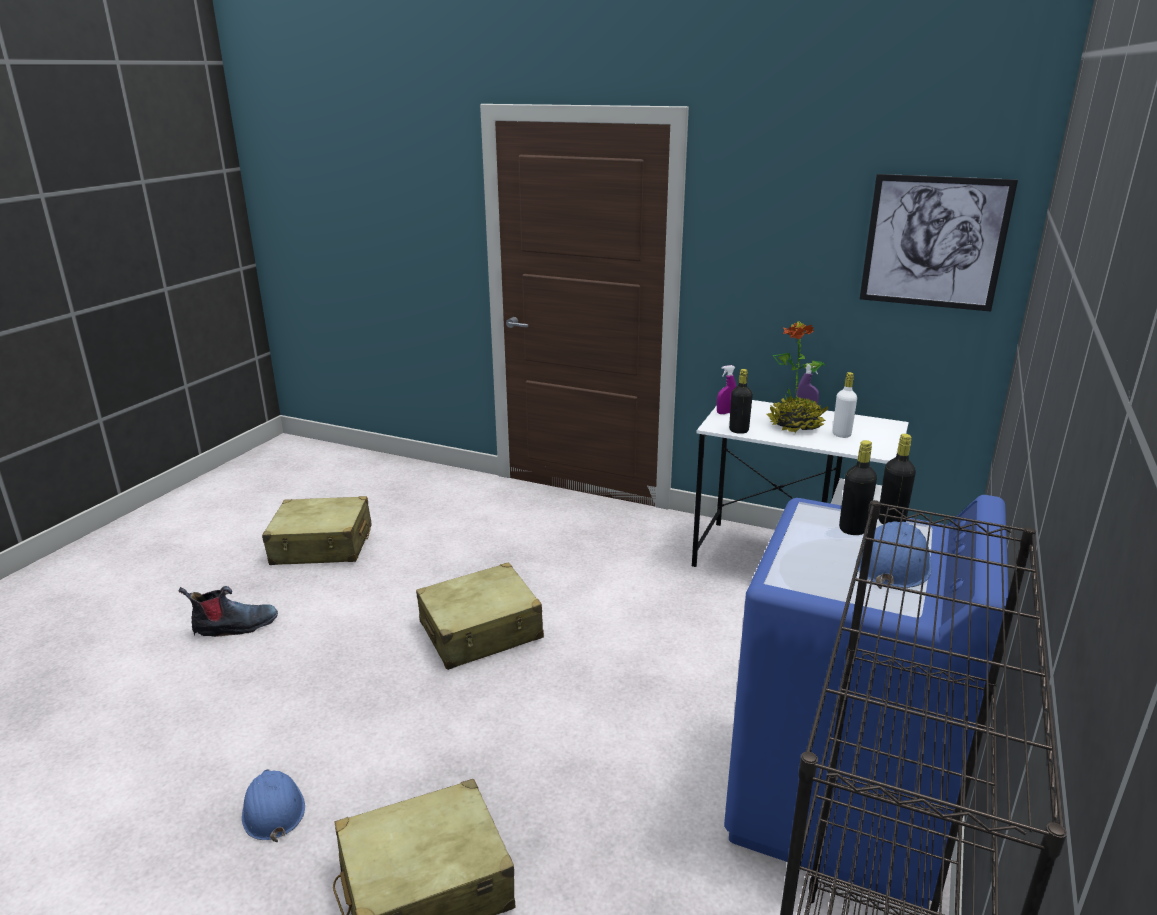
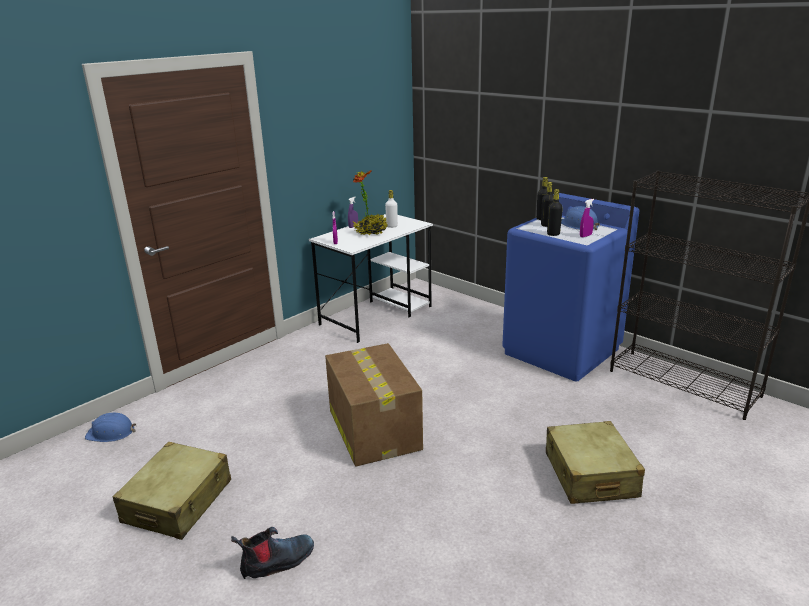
camera: 70 degrees left, 0 degrees up
(234, 627) = (277, 562): boot -> boot turned 60 degrees clockwise
(273, 809) = (516, 535): blue hard hat -> blue hard hat (111, 433)
(481, 631) = (373, 428): beige suitcase -> cardboard box
(738, 430) = (364, 244): black bottle -> black bottle (553, 234)
(824, 578) = (585, 236): none -> purple spray bottle
(934, 242) = (379, 113): picture -> none

